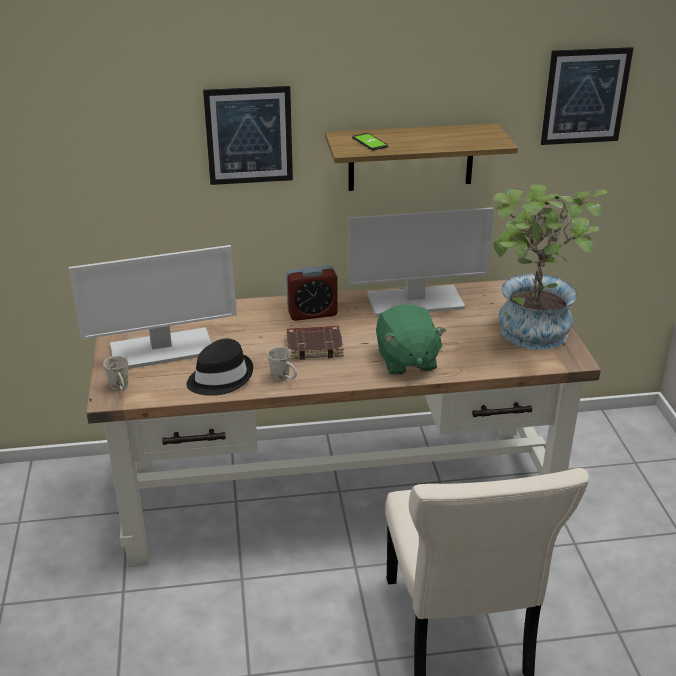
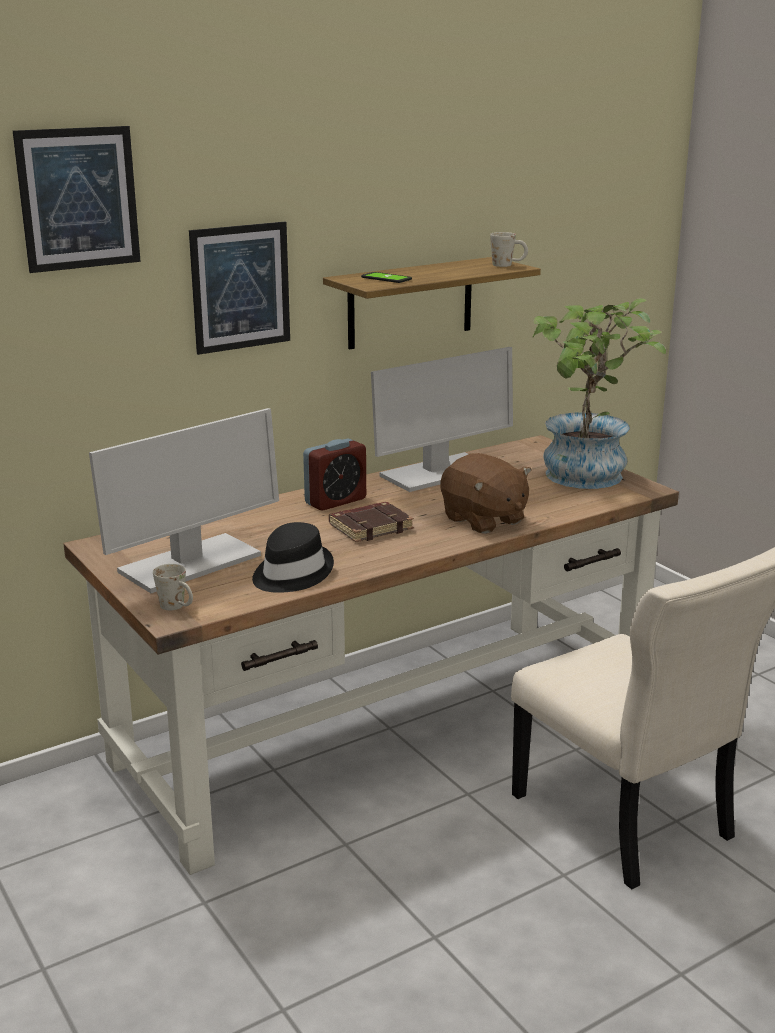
camera: 25 degrees left, 10 degrees down
(284, 378) = (368, 559): white mug -> white mug (508, 265)
(406, 360) = (483, 520): green plush toy -> brown plush toy
(585, 96) = (568, 222): picture -> picture (78, 199)

